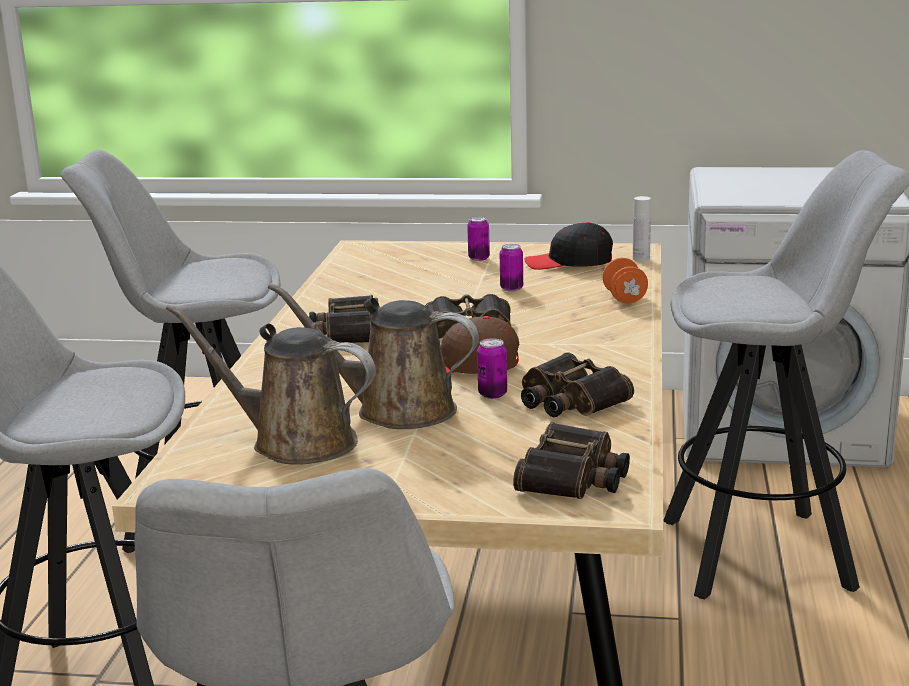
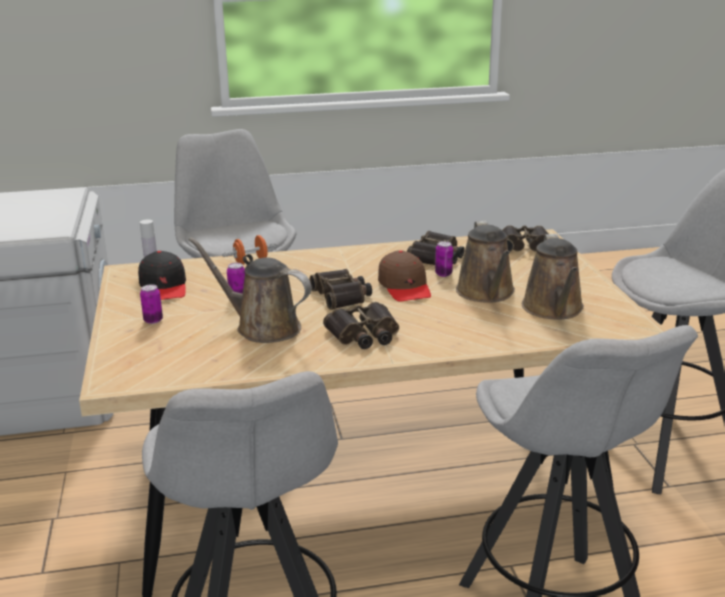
camera: 110 degrees left, 5 degrees up
(416, 294) = (262, 327): none -> brown watering can

